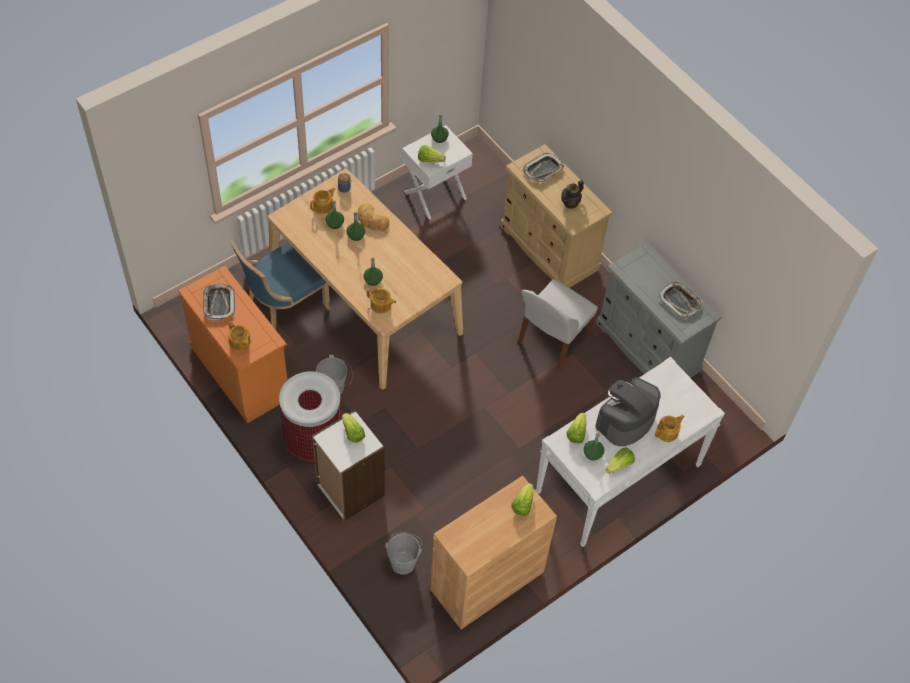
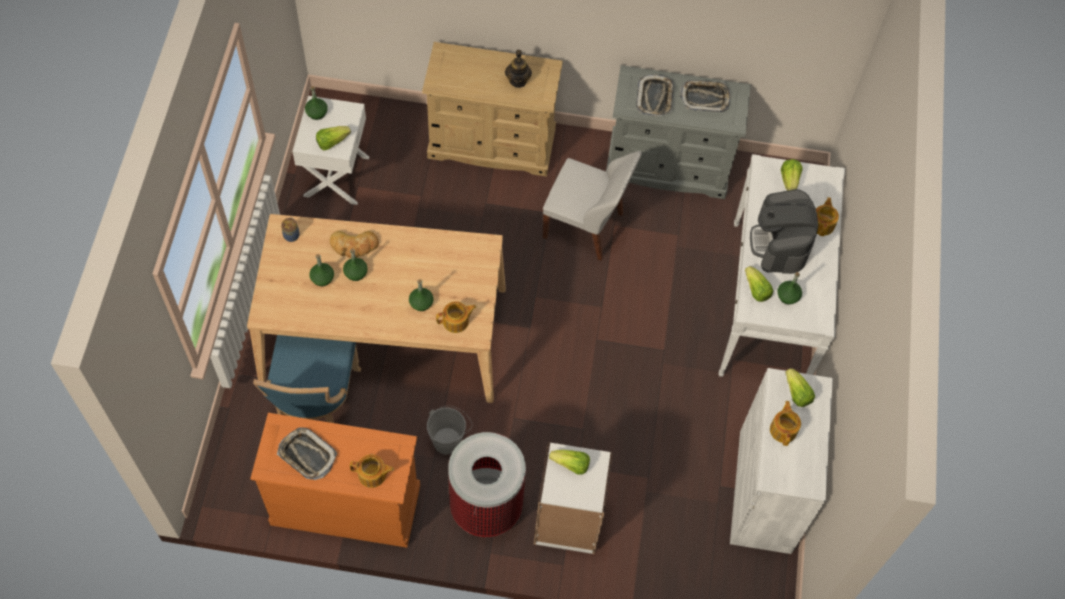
camera: 45 degrees left, 5 degrees up
(323, 206) = (292, 270): teapot -> teapot (783, 429)
(403, 560) = (681, 540): grey bucket -> none
(487, 581) = (765, 491): brown cabinet -> white cabinet
(543, 170) = (460, 68): tray -> tray (655, 98)
(552, 339) = (585, 227): white chair -> white chair turned 60 degrees counterclockwise
(619, 465) = (818, 287): lettuce -> lettuce (789, 180)

